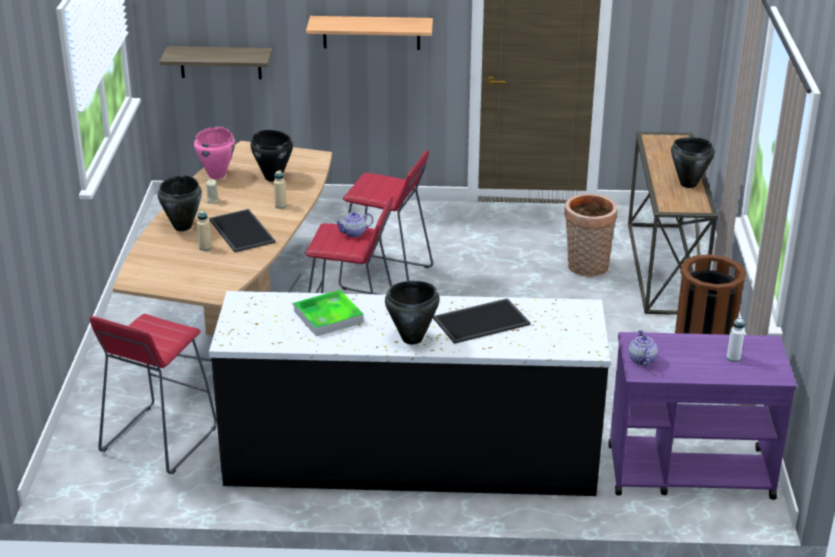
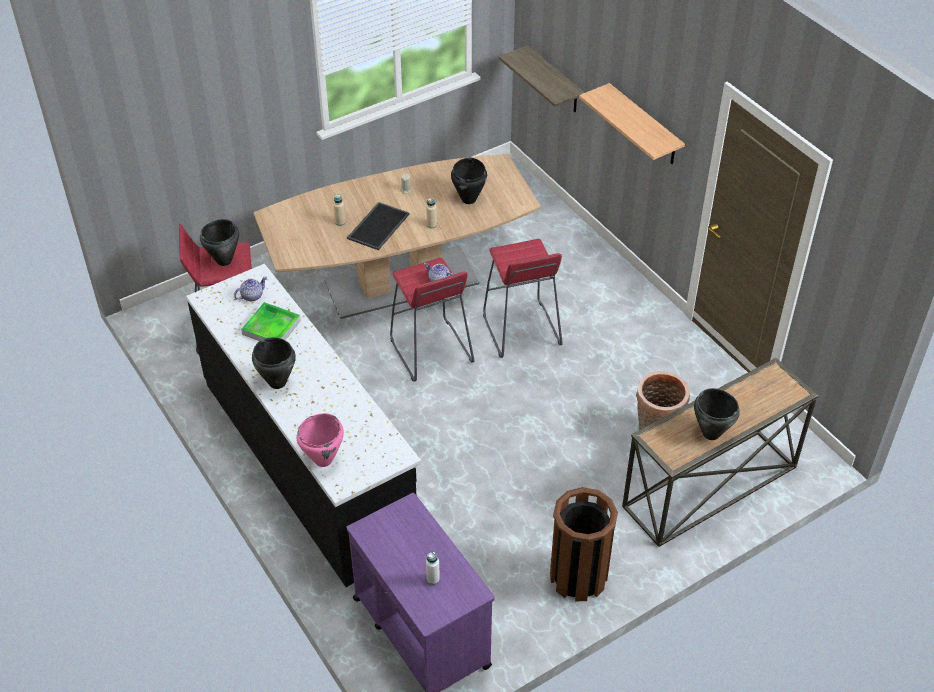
camera: 55 degrees right, 15 degrees up
(183, 226) = (358, 197): black cooking pot -> black cooking pot (224, 261)
(217, 175) = (444, 172): pink cooking pot -> pink cooking pot (324, 460)
(481, 320) = (331, 406): tray -> none
(641, 359) = (383, 522): teapot -> teapot (252, 296)

